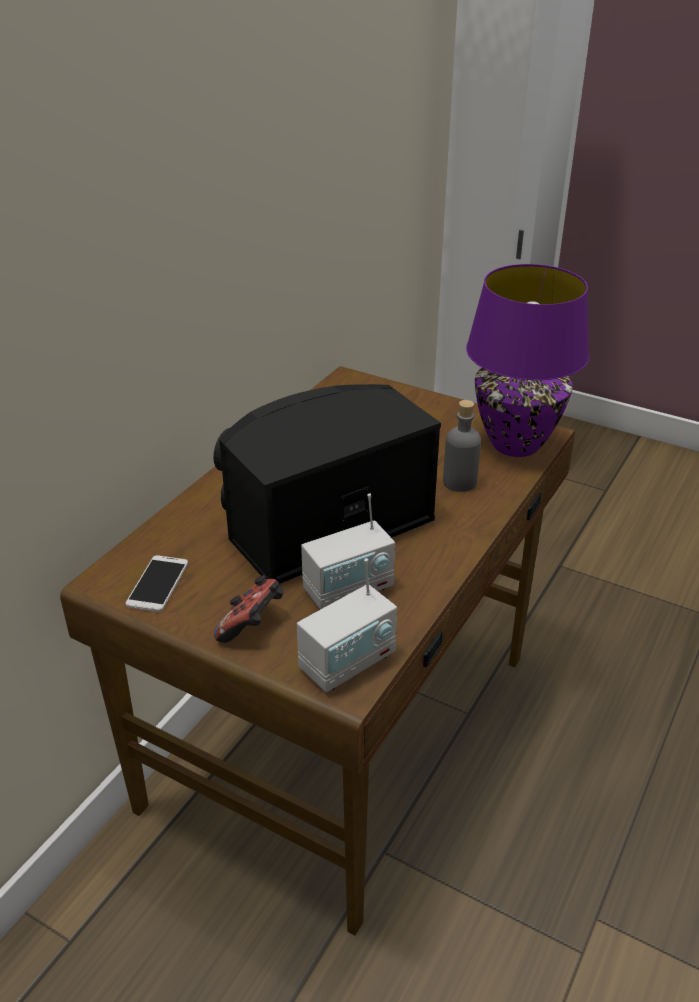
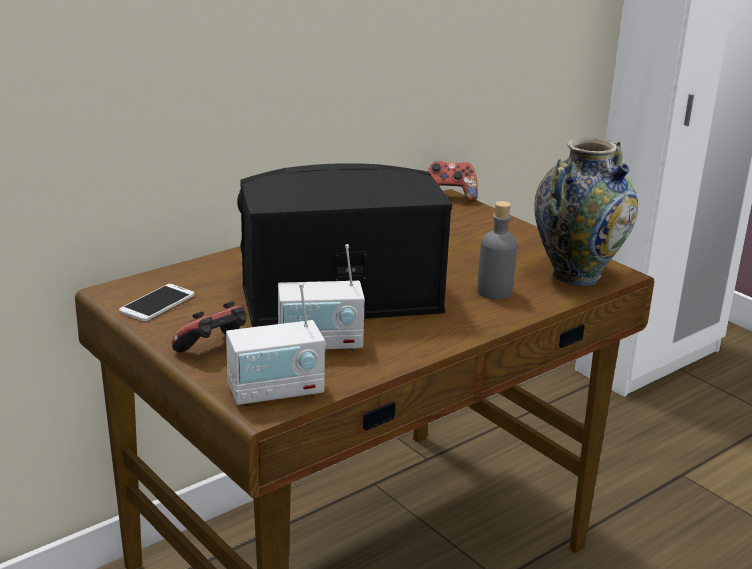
camera: 20 degrees right, 10 degrees down
(346, 376) = (449, 197): none -> game controller
(514, 444) = (576, 275): purple table lamp -> vase

